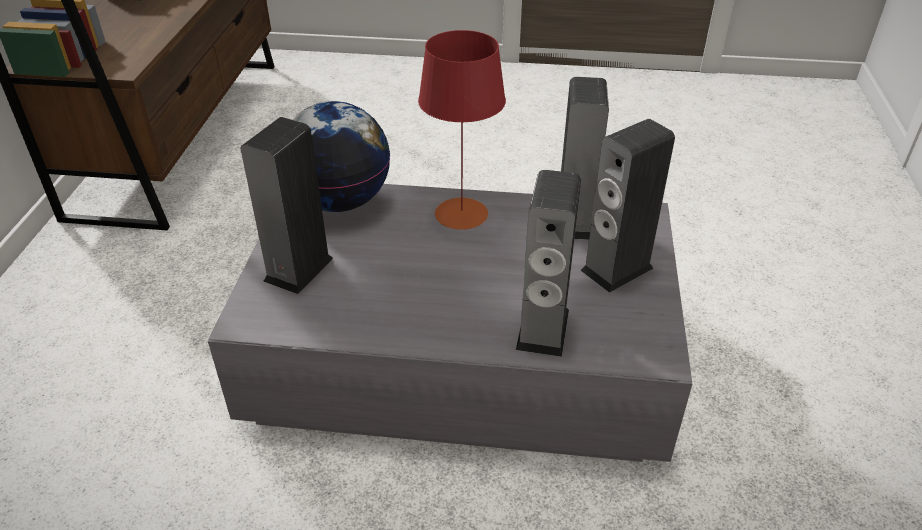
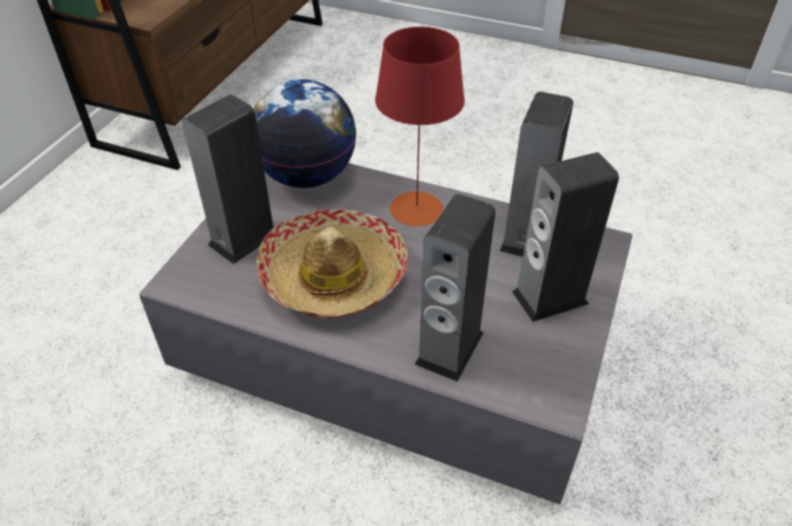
camera: 15 degrees right, 5 degrees up
(405, 286) = (334, 275): none -> hat

